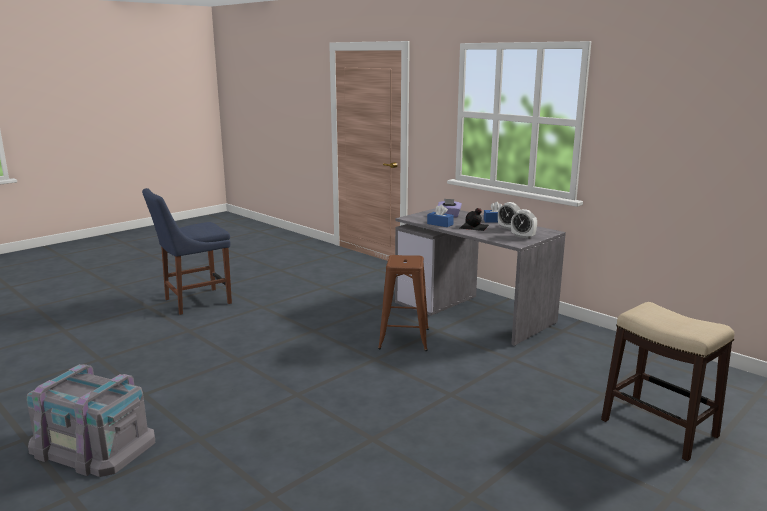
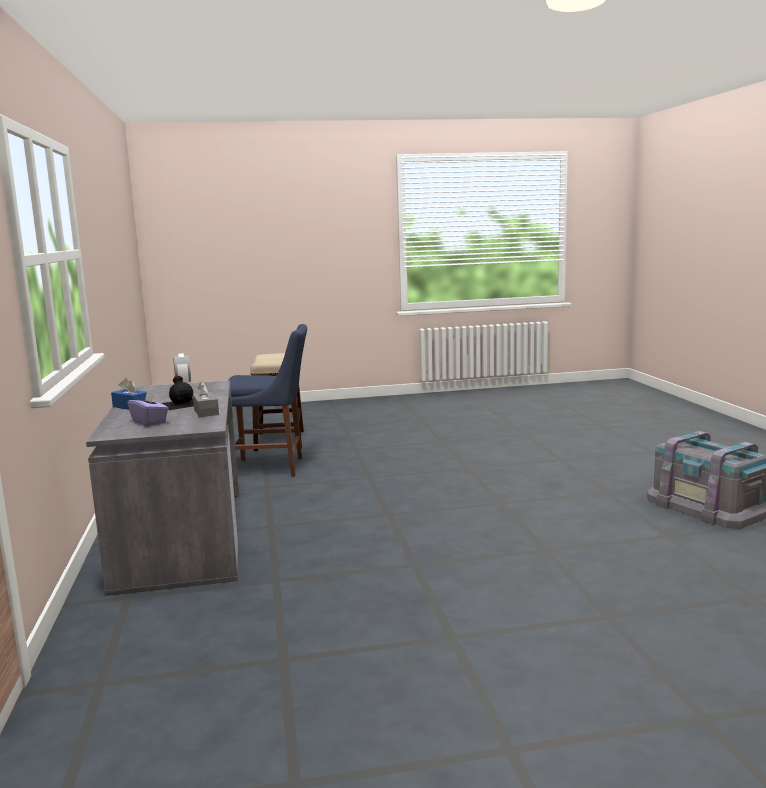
camera: 145 degrees left, 5 degrees down
(194, 302) = (589, 701): blue chair -> blue chair (271, 467)
(404, 338) = (323, 527): brown stool -> none
(440, 224) = (206, 412): blue tissue box -> grey tissue box
(509, 228) = (157, 397): alarm clock -> none

